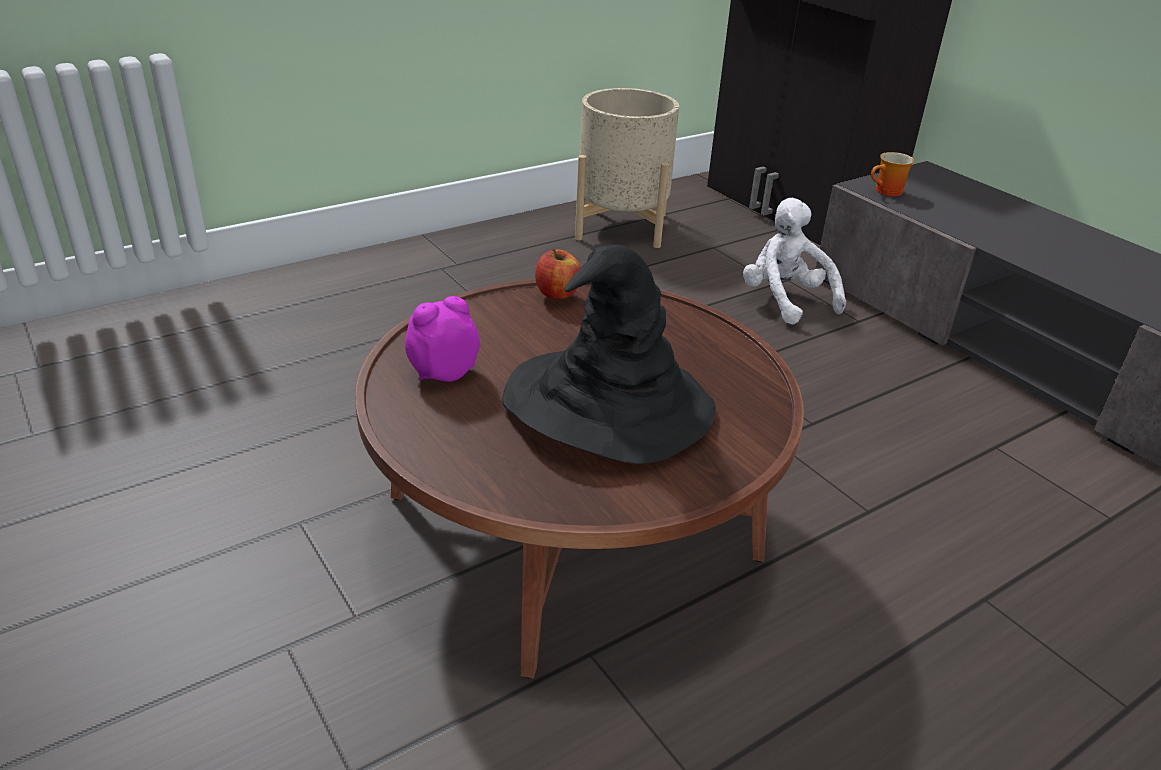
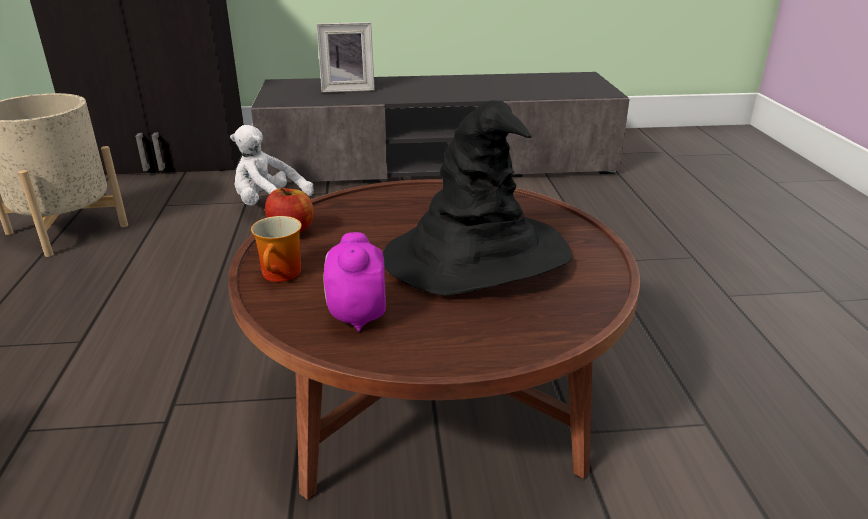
camera: 60 degrees left, 5 degrees down
(887, 192) = (287, 100): mug -> mug (283, 275)
(982, 211) = (347, 89): none -> picture frame

